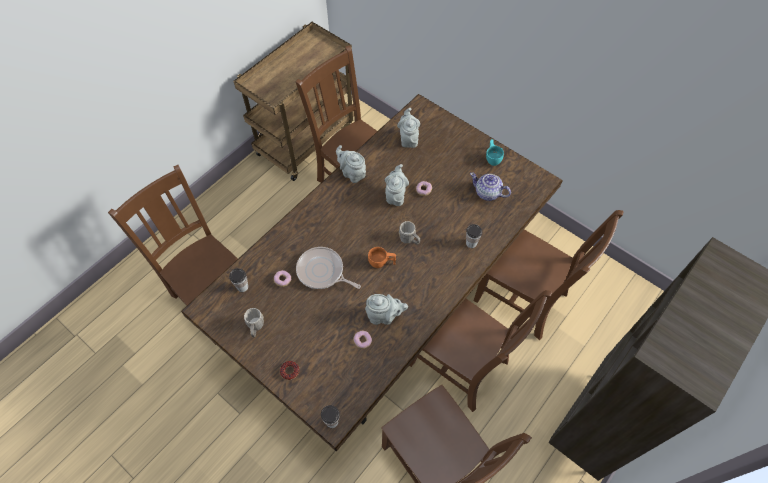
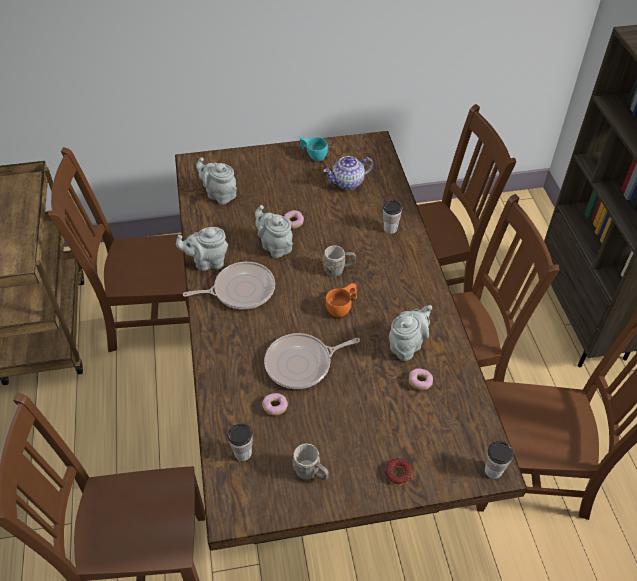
camera: 50 degrees left, 10 degrees down
(347, 204) = (241, 290): none -> frying pan

